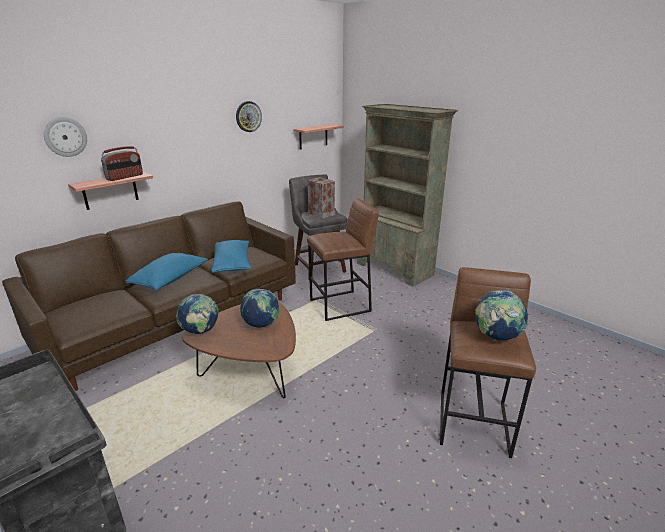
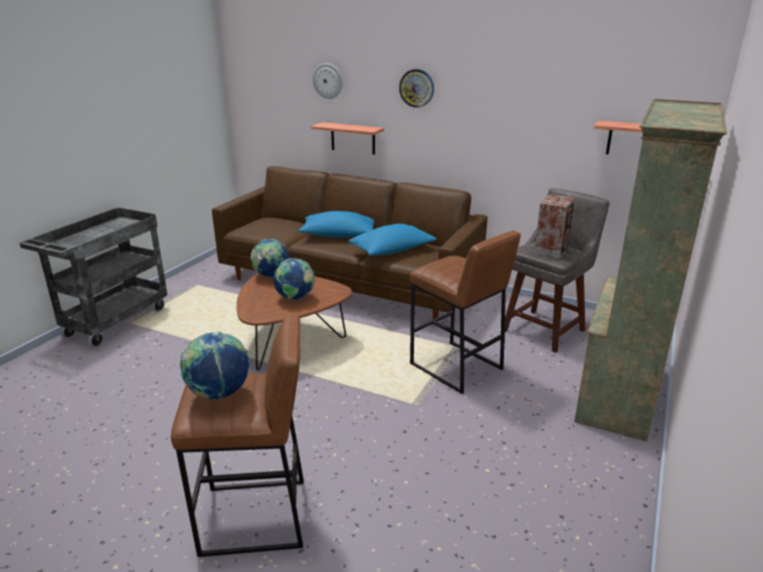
camera: 70 degrees right, 0 degrees up
(125, 177) = (357, 128): radio -> none
(248, 116) = (522, 90): wall clock -> wall clock (416, 88)

